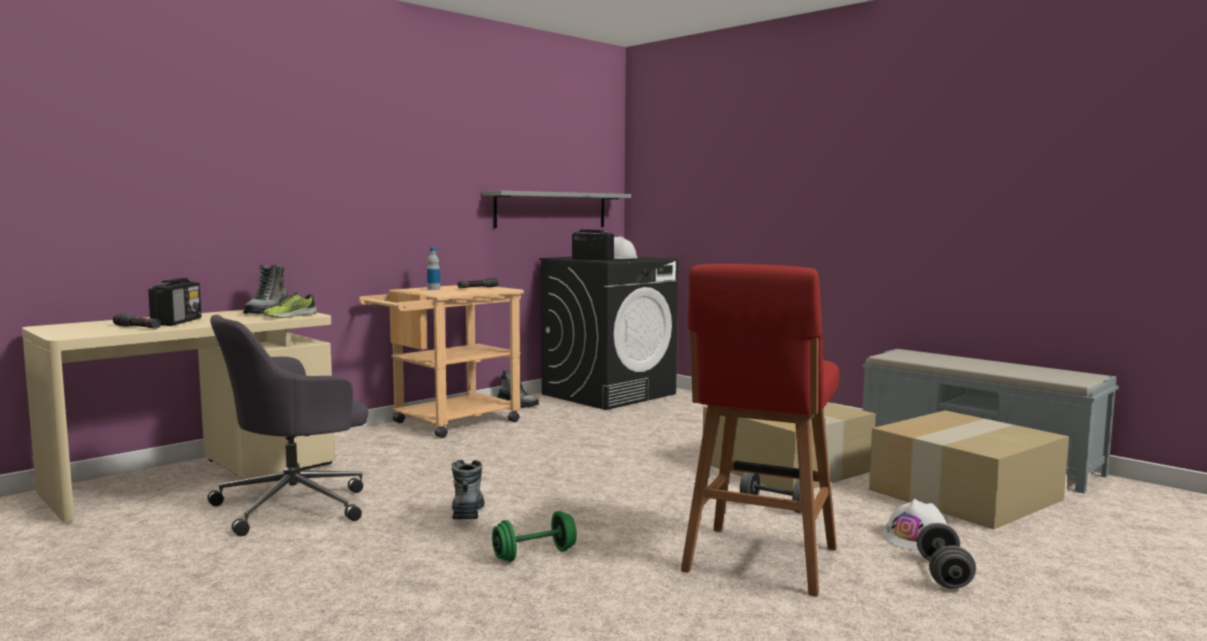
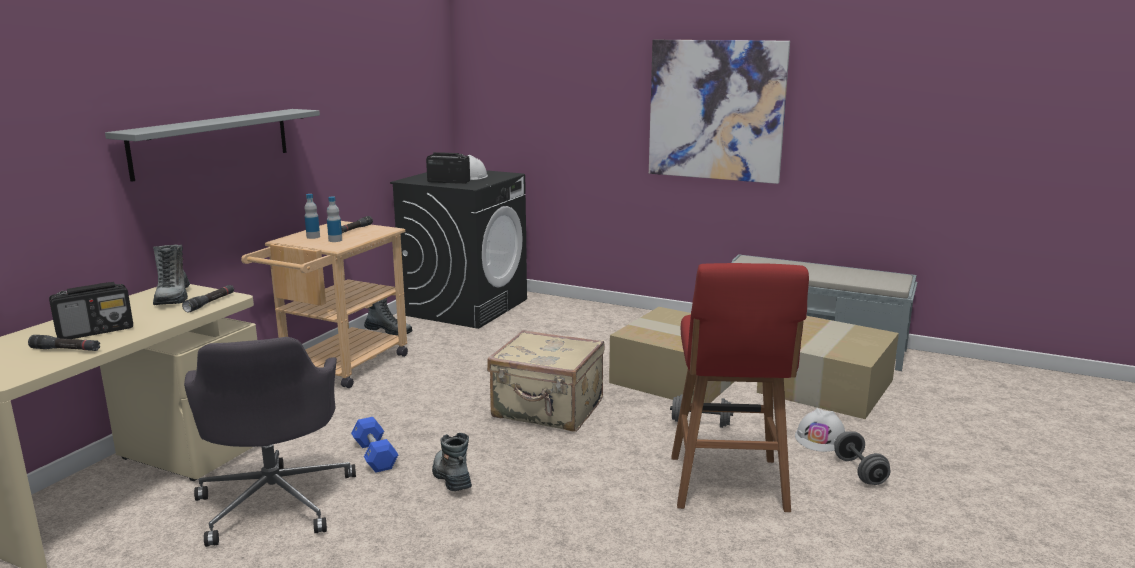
camera: 20 degrees left, 10 degrees up
(177, 322) = (96, 331): radio -> radio turned 75 degrees clockwise
(290, 316) = (210, 303): shoe -> black flashlight
(296, 505) = (276, 501): grey office chair -> grey office chair turned 45 degrees counterclockwise
(414, 486) = (375, 455): none -> blue dumbbell
(448, 291) = (335, 240): none -> bottle
(534, 555) = (549, 515): green dumbbell -> none
(551, 210) = (396, 130): grey shelf -> grey shelf (212, 142)
(615, 475) = (548, 410): none -> beige suitcase
(873, 184) = (716, 110): none -> picture

